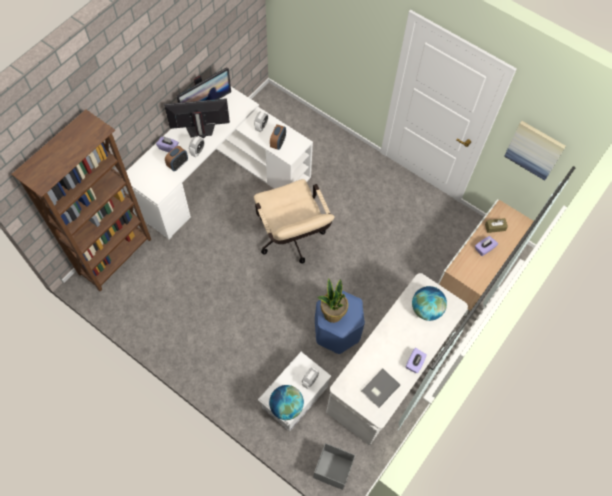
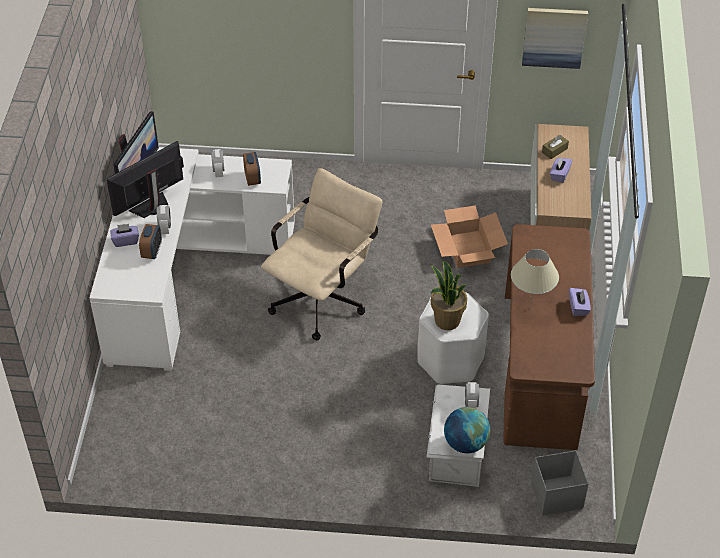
camera: 30 degrees left, 15 degrees down
(116, 256) = (117, 422): brown bookcase -> none
(292, 240) = (323, 297): beige office chair -> beige office chair turned 90 degrees counterclockwise
(337, 331) = (450, 360): blue stool -> white stool
(379, 388) = (561, 348): grey book -> none
(381, 344) = (530, 308): none -> beige table lamp
(390, 372) = (541, 369): white desk -> brown desk
(406, 256) = (468, 249): none -> cardboard box
(426, 309) = (549, 254): globe -> none

